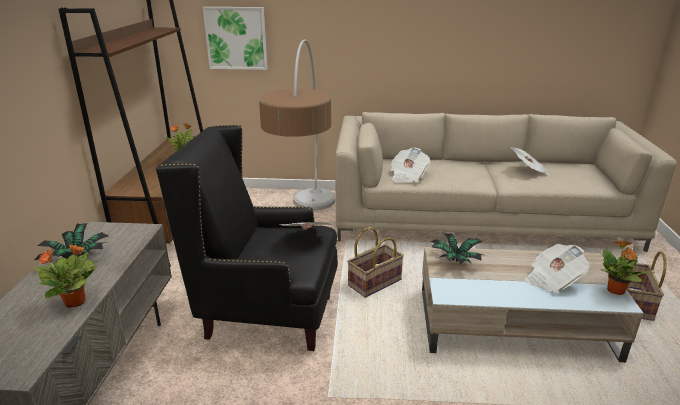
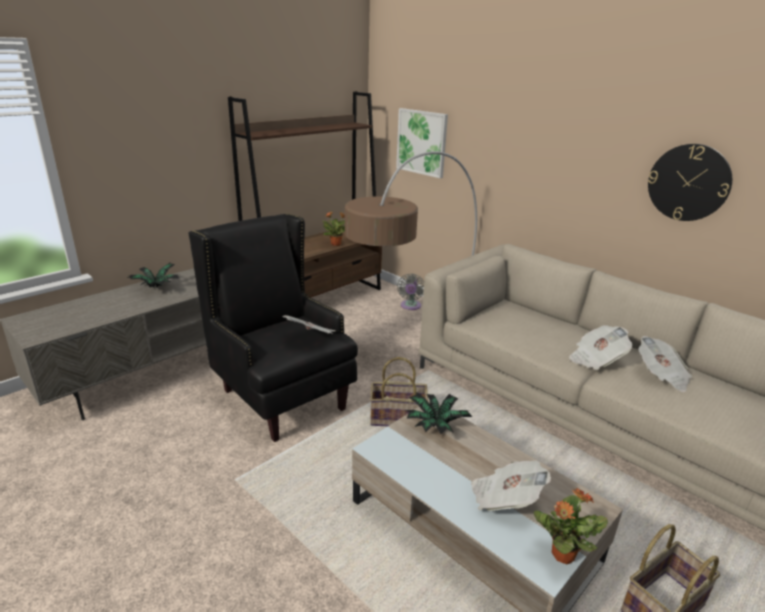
camera: 40 degrees right, 0 degrees up
(76, 302) = (114, 313): potted plant -> none
(263, 199) = (410, 306): none -> grey fan
(407, 176) = (502, 326): newspaper -> newspaper (596, 359)
(488, 34) = (688, 182): none -> wall clock

